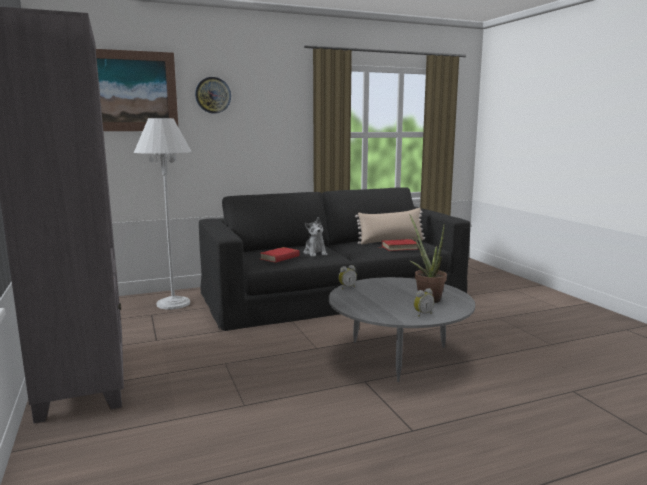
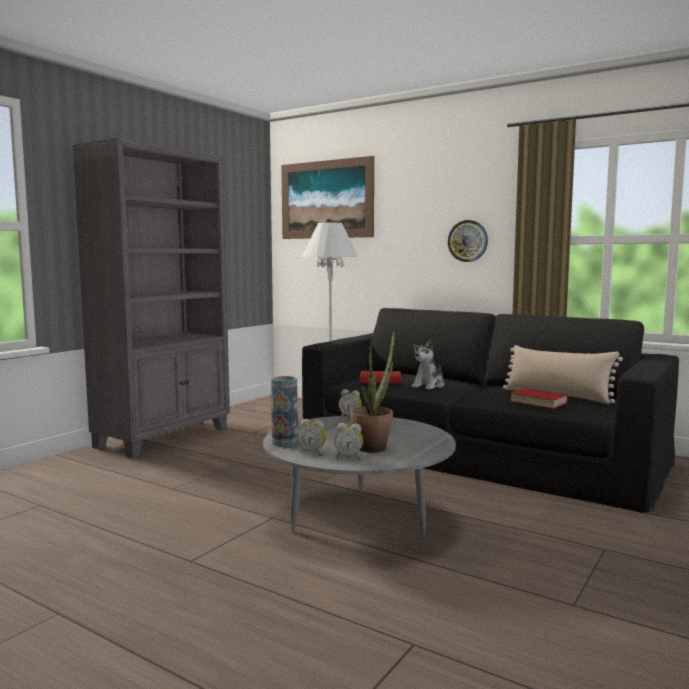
camera: 55 degrees right, 5 degrees down
(213, 95) = (408, 197): wall clock -> wall clock (468, 241)
(387, 315) = (285, 442): none -> vase
(443, 308) = (349, 457): none -> alarm clock

